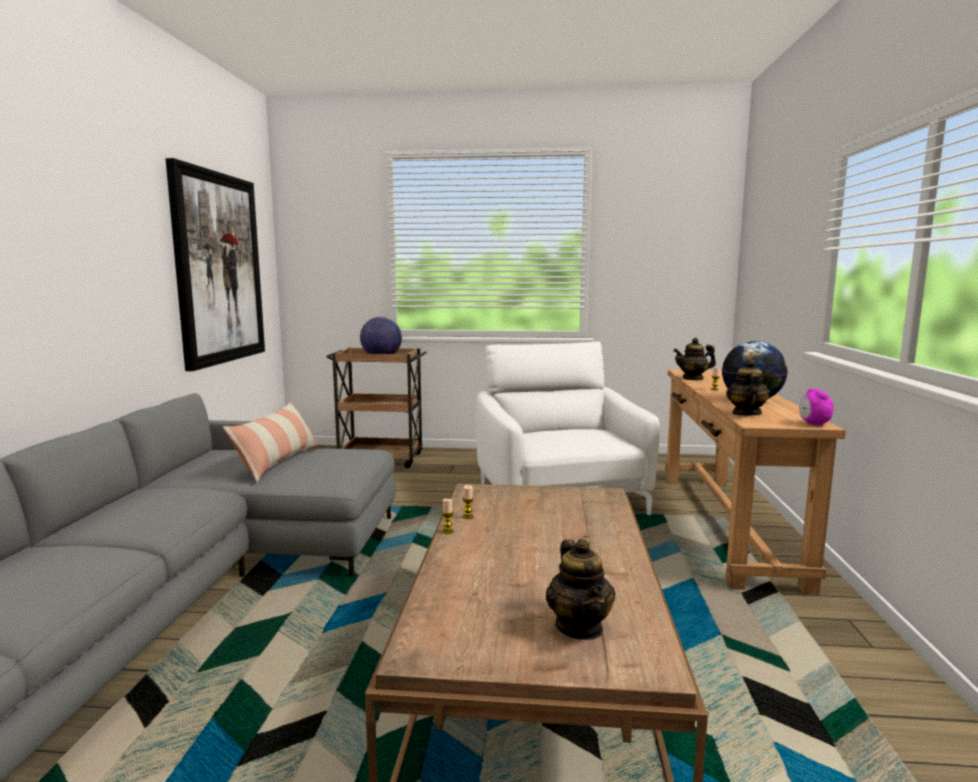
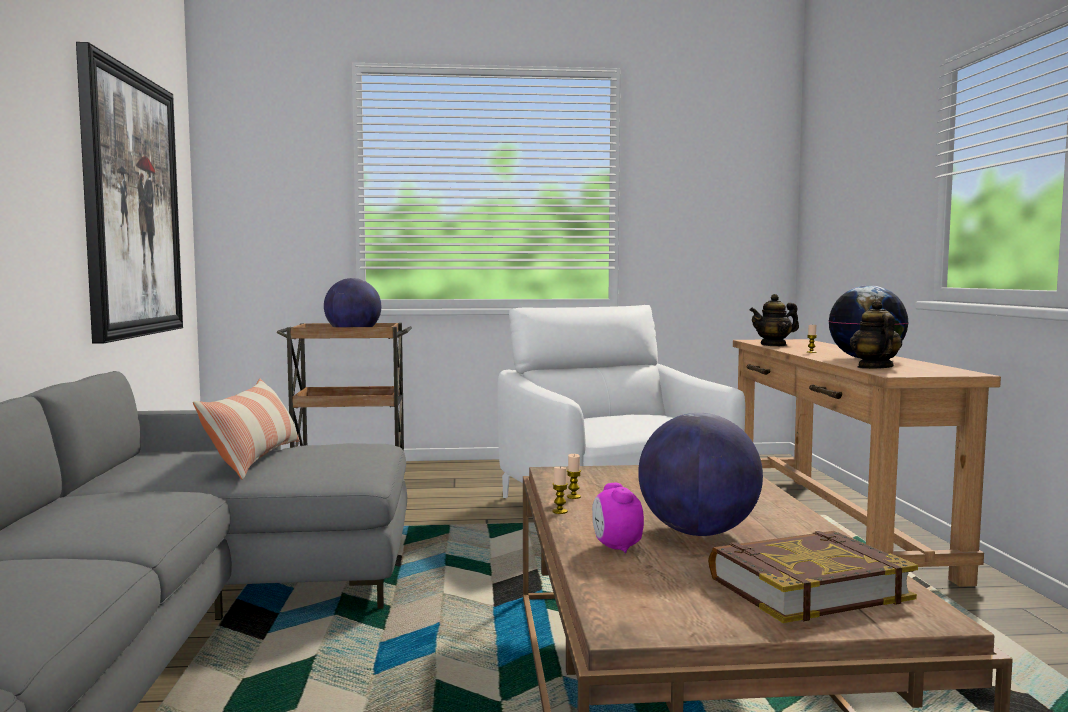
camera: 10 degrees left, 5 degrees down
(535, 561) = (698, 532): none -> globe
(580, 627) = (807, 587): teapot -> book
(813, 424) = (961, 373): alarm clock -> alarm clock (616, 547)

